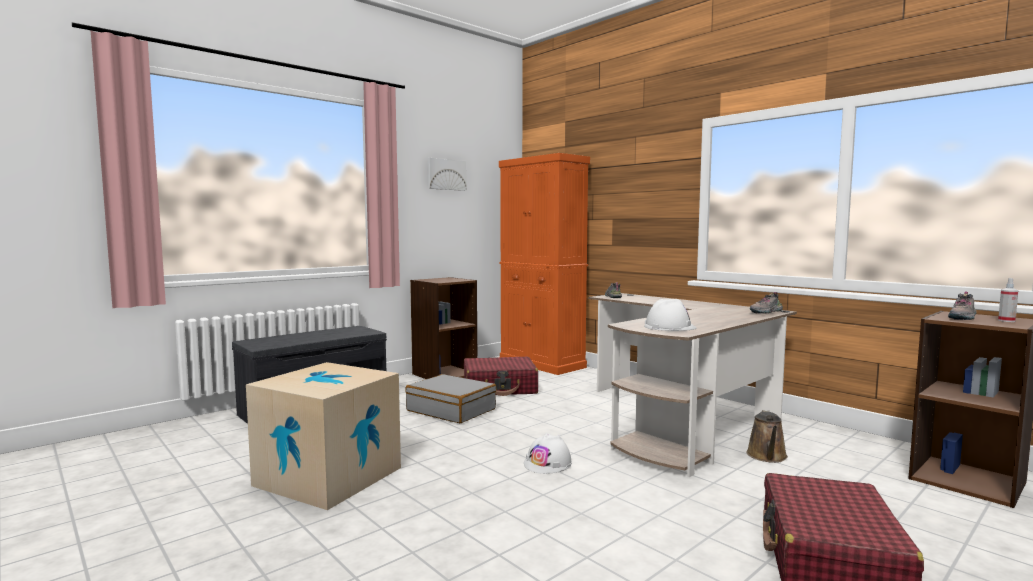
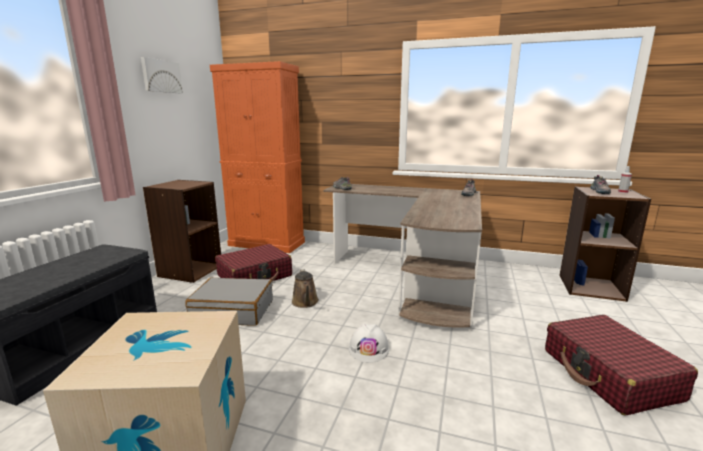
camera: 30 degrees left, 10 degrees up
(669, 327) = (447, 219): white hard hat -> none
(767, 456) = (491, 297): brown watering can -> brown watering can (305, 302)

